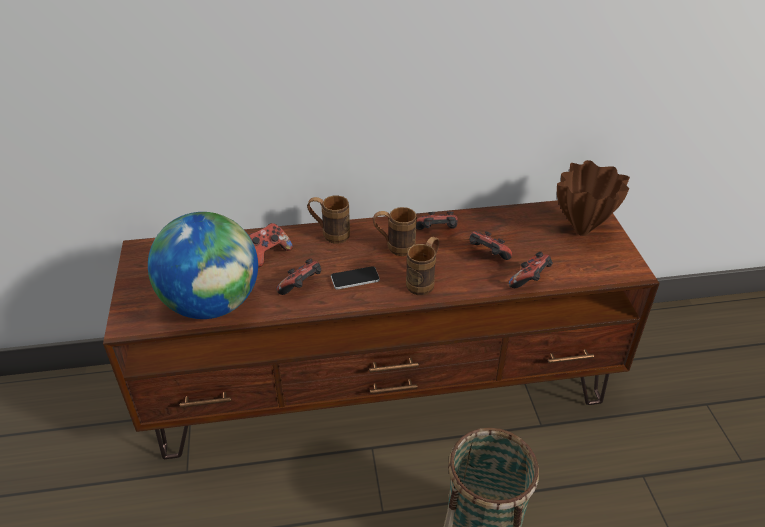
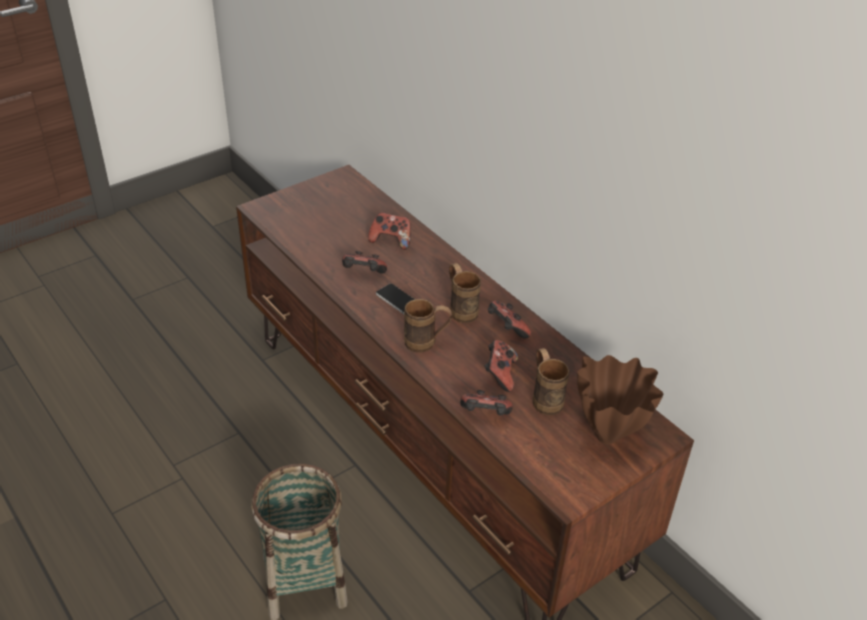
camera: 60 degrees right, 0 degrees up
(212, 304) = (310, 237): globe -> none
(330, 234) = (446, 264): brown mug -> brown mug (544, 398)

